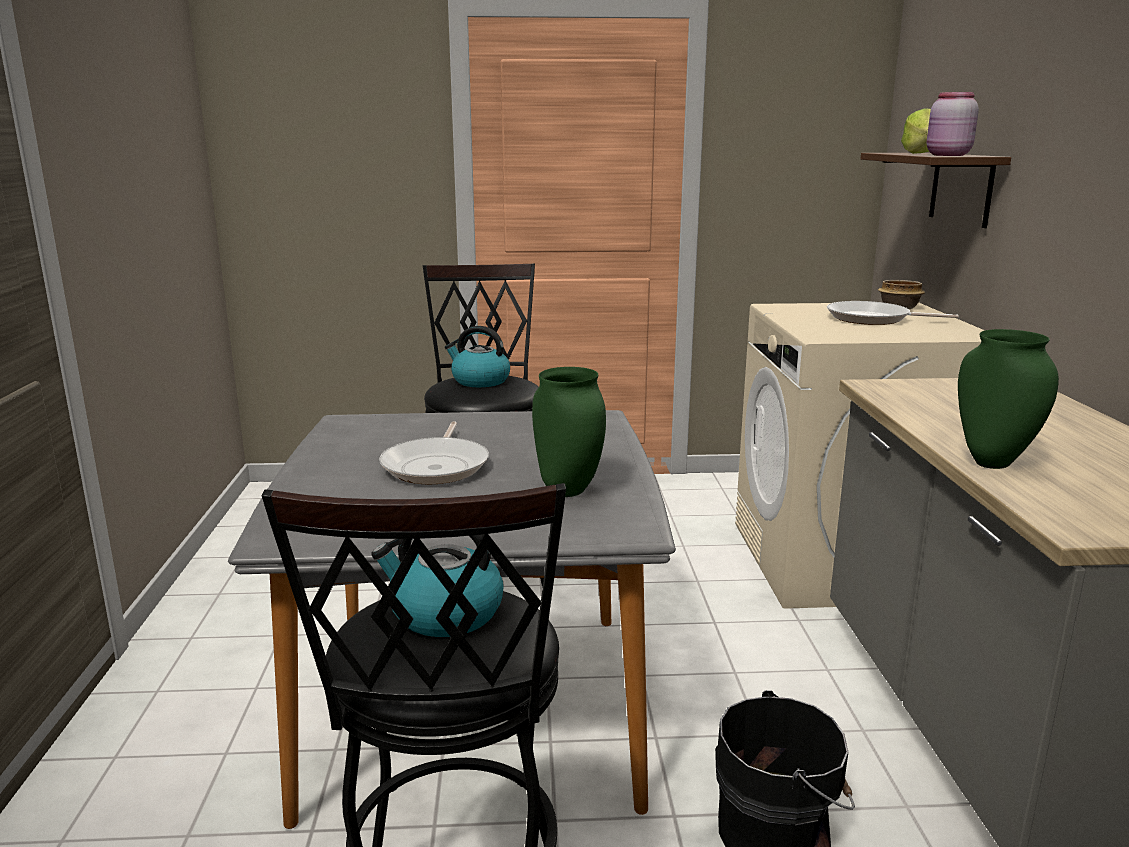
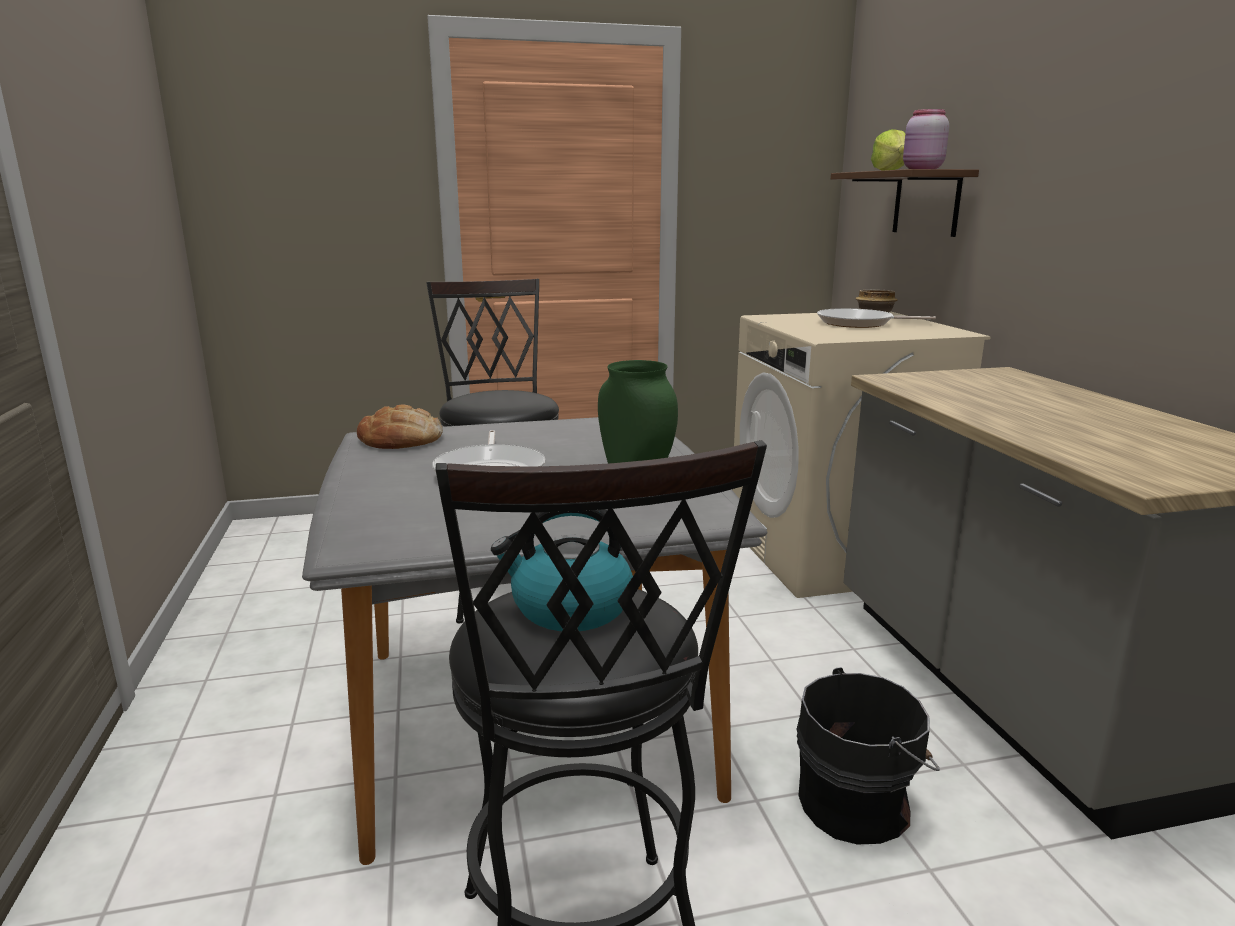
camera: 10 degrees left, 0 degrees up
(370, 425) = (401, 439): none -> bread
(479, 381) = (494, 396): kettle -> none
(991, 463) = (1033, 434): green vase -> none

